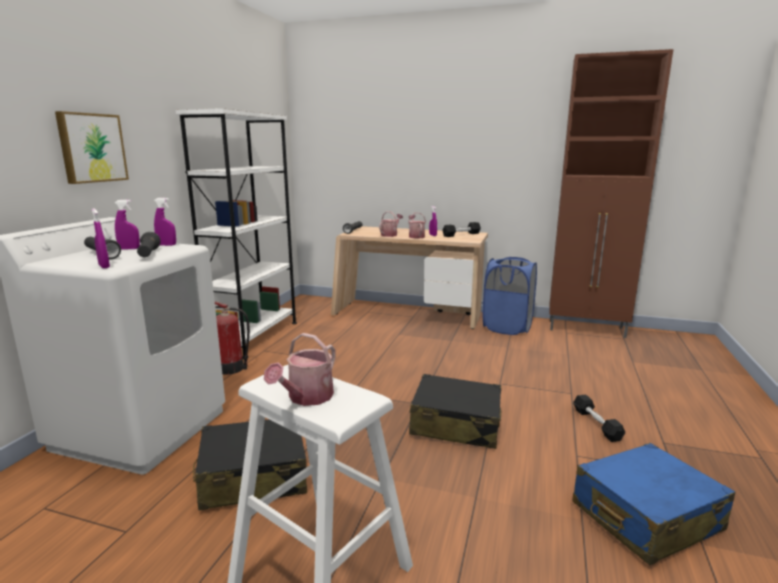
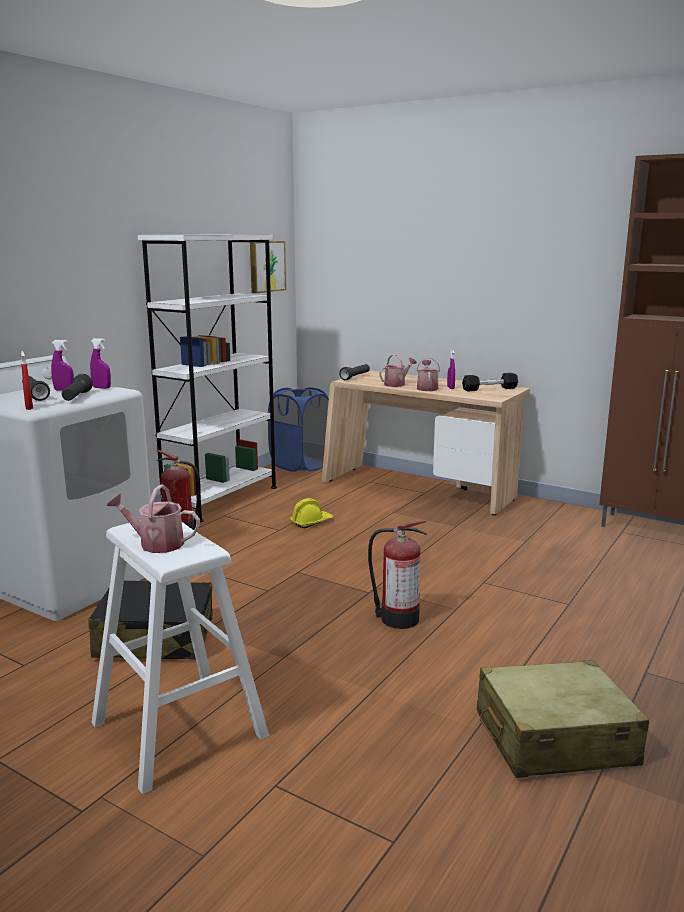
camera: 15 degrees right, 0 degrees up
(91, 148) = (41, 282): picture -> picture (266, 266)
(104, 266) = (29, 408): purple spray bottle -> red spray bottle
(306, 398) = (156, 544): watering can -> watering can turned 60 degrees clockwise
(339, 349) = (311, 522): none -> yellow hard hat
(455, 424) = (397, 618): black suitcase -> fire extinguisher
(507, 327) = (543, 517): blue laundry basket -> blue laundry basket (301, 465)
(596, 424) = (573, 641): black dumbbell -> none
(645, 517) = (554, 739): blue suitcase -> beige suitcase

